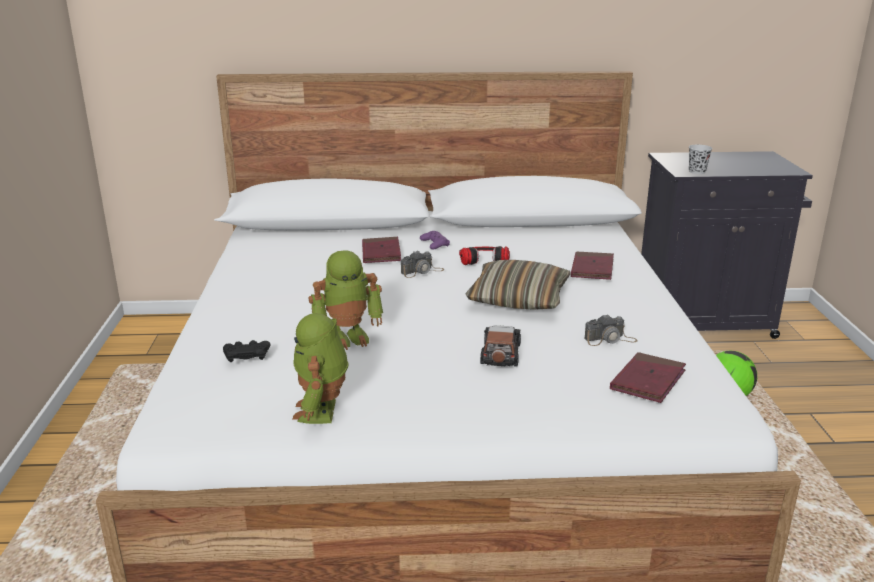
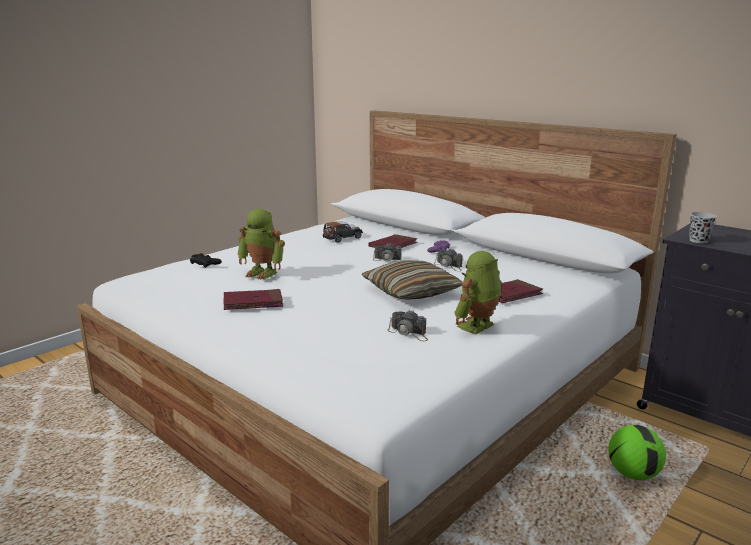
camera: 45 degrees right, 5 degrees down
(322, 411) = (178, 299): toy robot -> toy robot (478, 327)
(483, 258) = (449, 266): headphones -> camera
(500, 354) = (323, 312): toy car -> toy car (342, 238)
(648, 381) = (367, 362): red book -> red book (253, 303)

